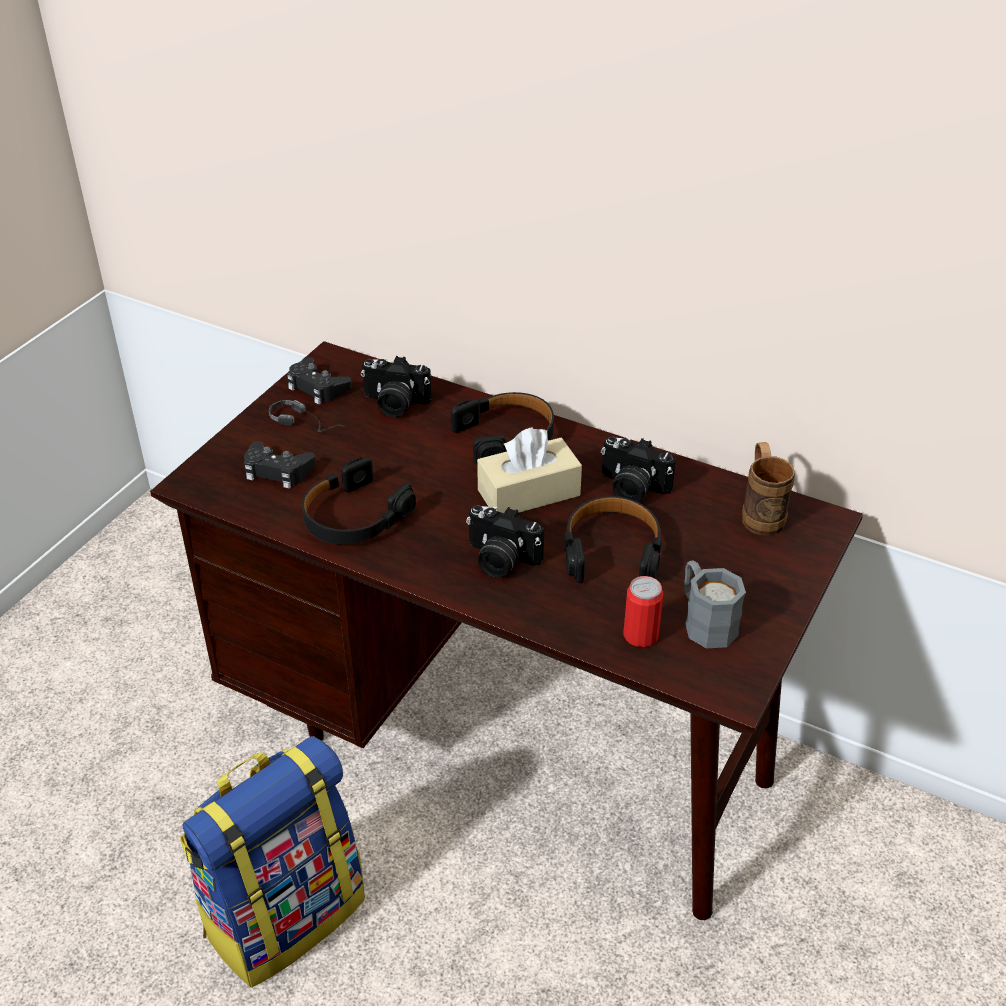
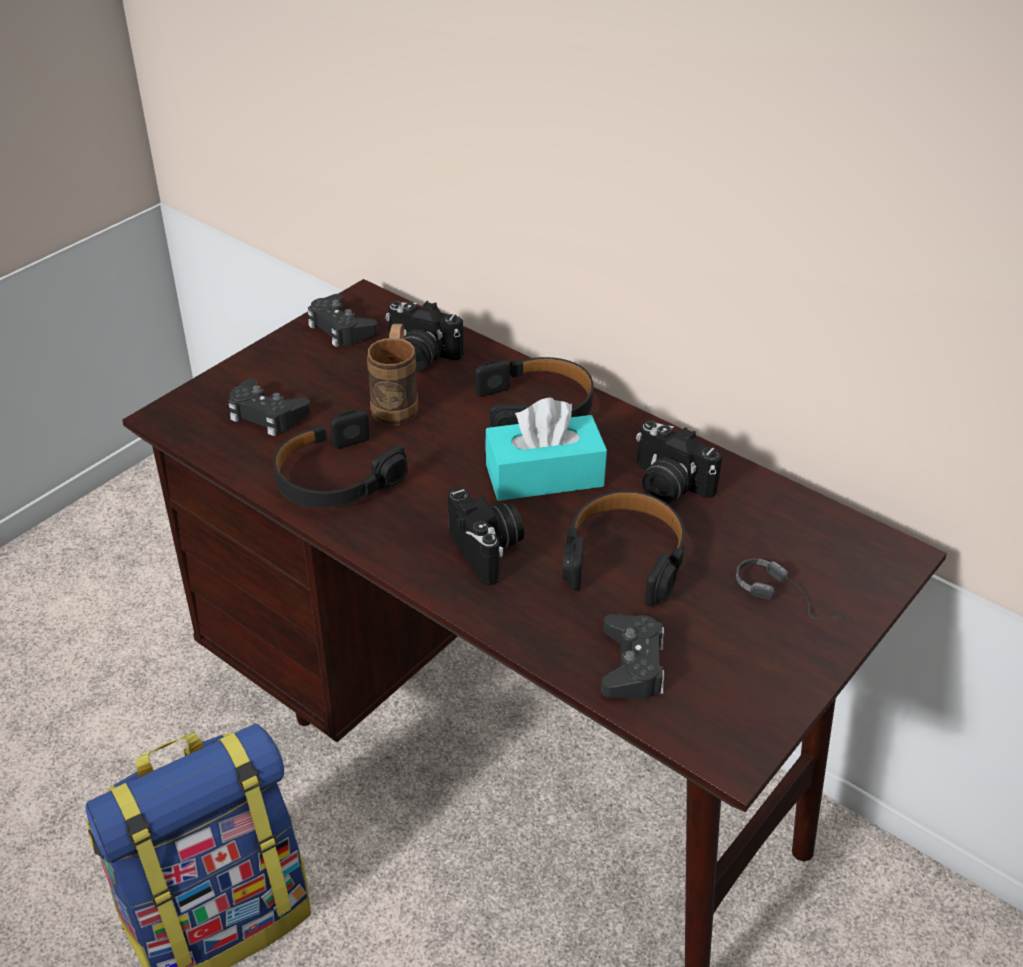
camera: 10 degrees right, 0 degrees up
(311, 424) = (321, 368): headphones -> headphones (795, 601)
(500, 560) = (488, 549): camera -> camera turned 150 degrees counterclockwise
(528, 493) = (544, 475): beige tissue box -> turquoise tissue box
(640, 635) = (632, 665): can -> black game controller
(704, 621) = (716, 659): grey mug -> none
(760, 513) = (818, 536): brown mug -> brown mug (397, 403)

